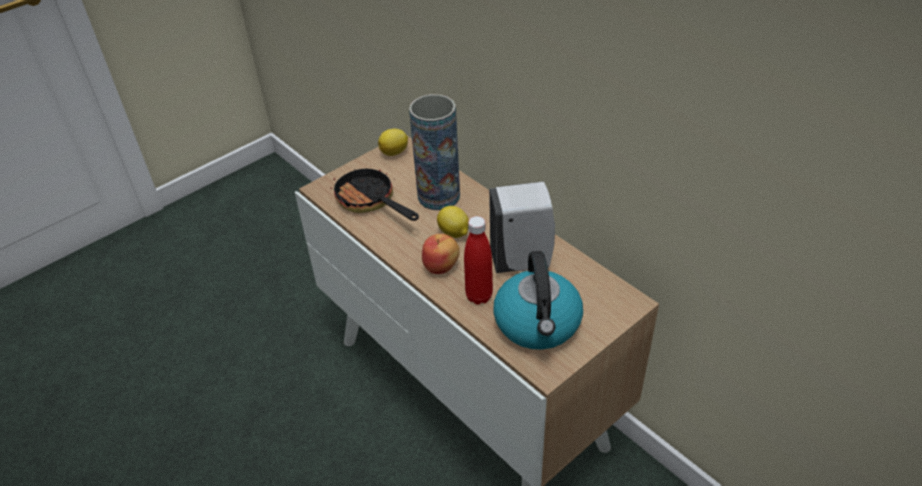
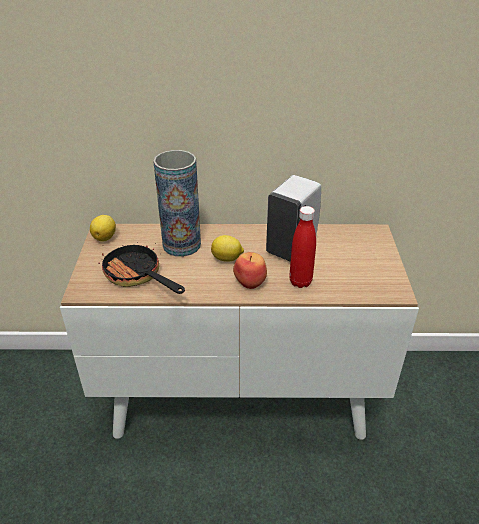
camera: 50 degrees left, 5 degrees down
(370, 202) = (137, 276): frying pan -> frying pan turned 45 degrees clockwise
(538, 324) = (354, 273): kettle -> none

